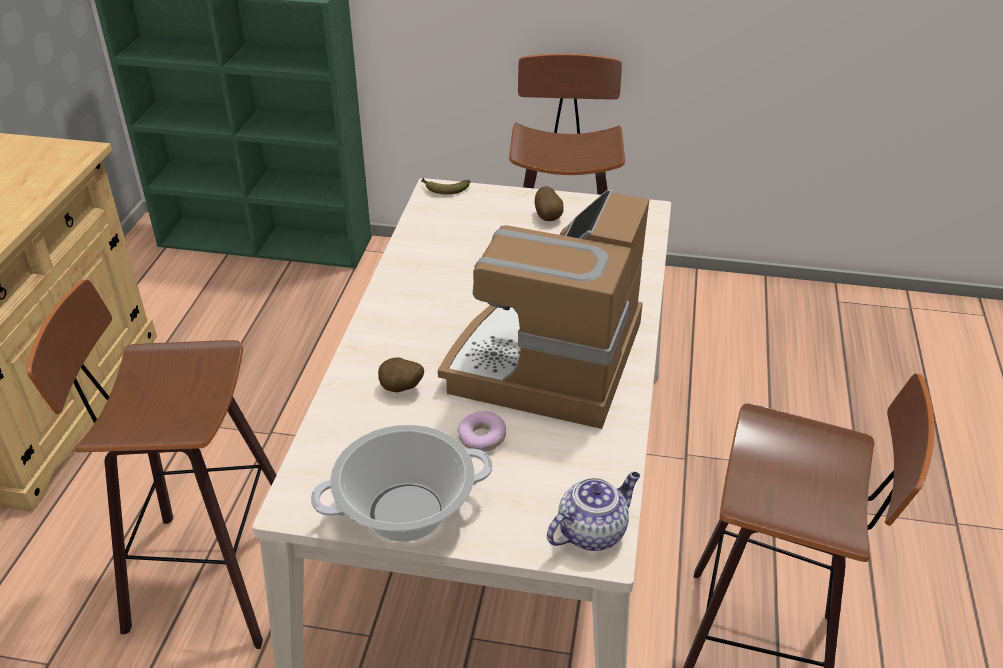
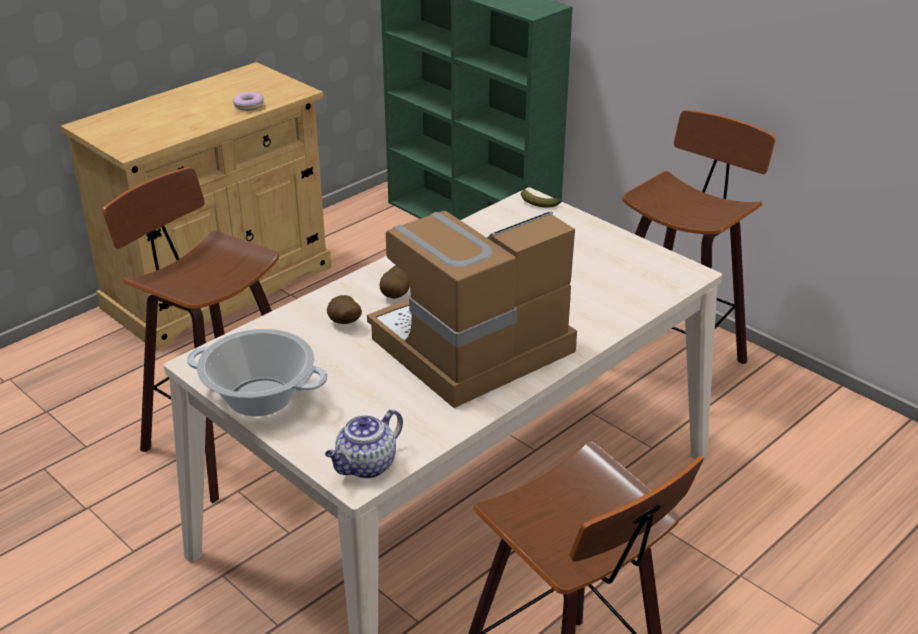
camera: 35 degrees right, 5 degrees down
(482, 437) = (362, 376): donut -> donut (249, 106)
(548, 217) = (597, 249): potato -> potato (397, 294)
(592, 531) = (366, 466): teapot -> teapot turned 135 degrees clockwise

